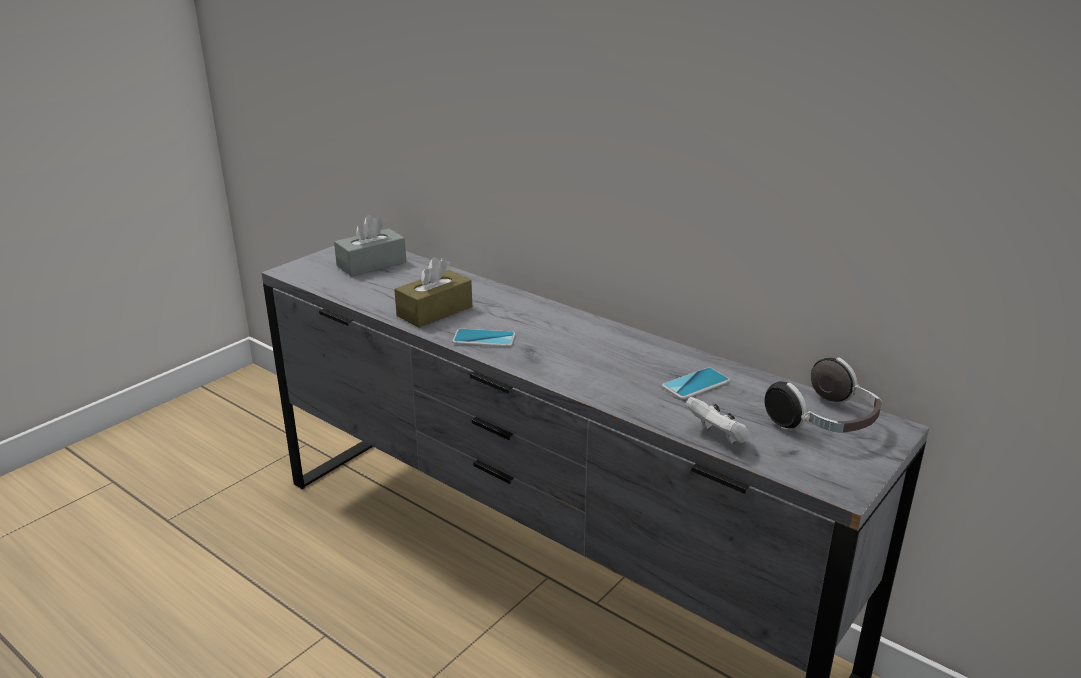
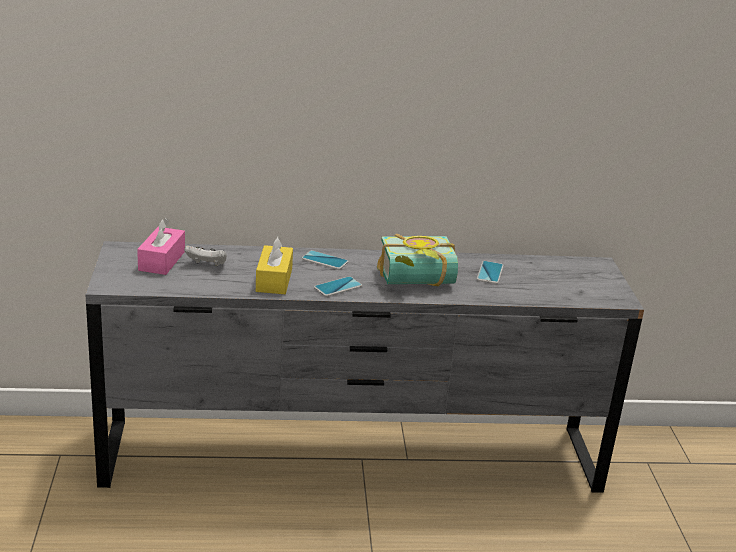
camera: 45 degrees left, 0 degrees up
(371, 264) = (162, 261): grey tissue box -> pink tissue box
(434, 311) = (274, 280): brown tissue box -> yellow tissue box
(521, 309) = (325, 260): none -> phone
(582, 363) = (417, 282): none -> book
(718, 436) = (541, 296): white game controller -> white game controller (207, 265)
(825, 423) = (572, 271): headphones -> none

